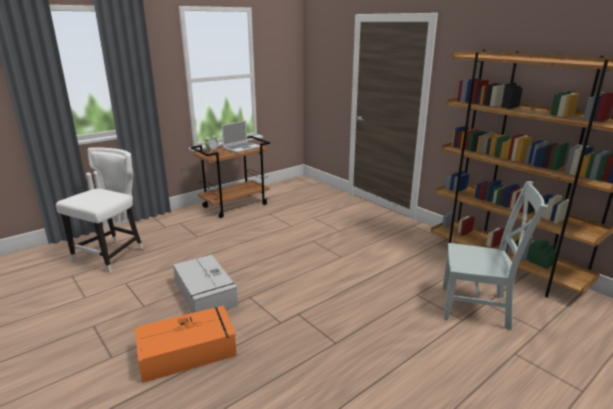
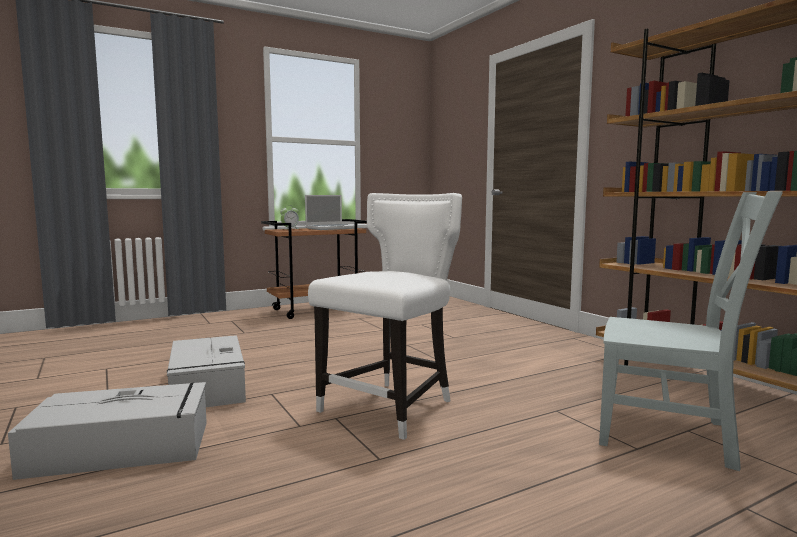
camera: 10 degrees right, 15 degrees down
(112, 255) = (116, 342): white chair -> white chair (391, 407)
(188, 351) = (123, 447): orange storage box -> grey storage box

